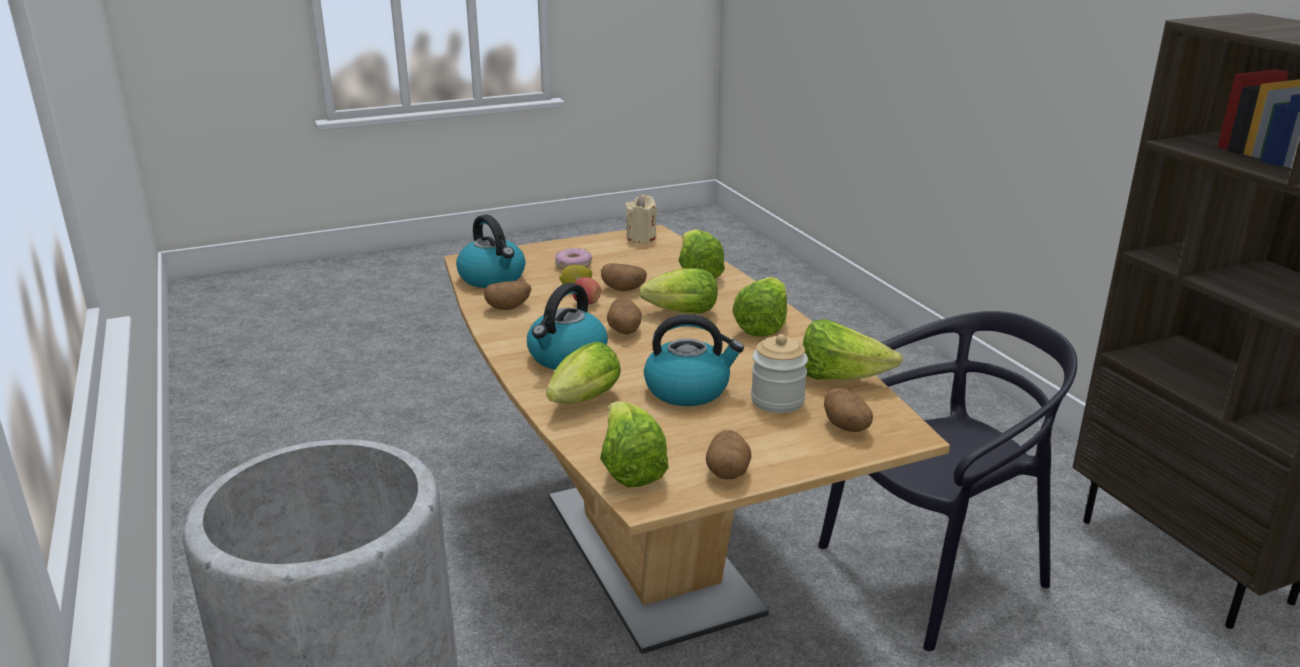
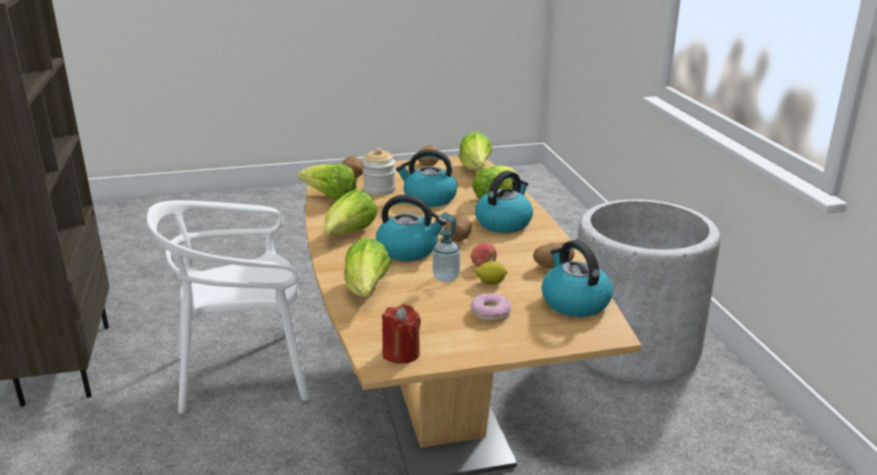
camera: 170 degrees left, 0 degrees up
(624, 289) = (446, 277): potato -> soap dispenser
(641, 238) = (401, 353): beige candle -> red candle
(678, 313) = (408, 250): lettuce -> kettle
(933, 572) = (243, 373): black chair -> white chair

